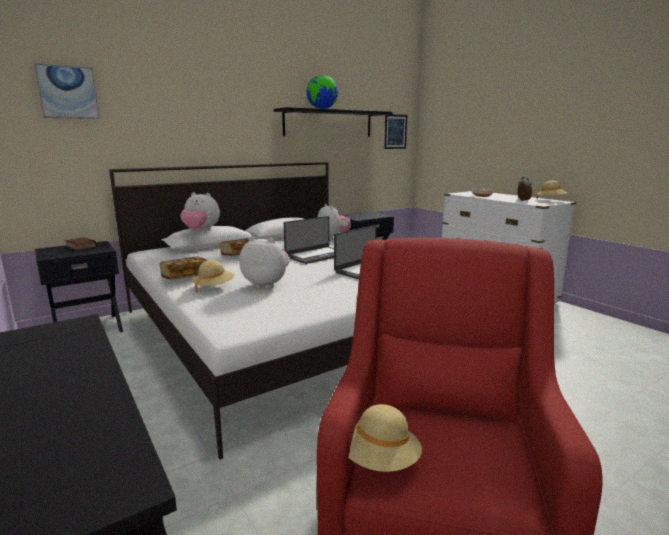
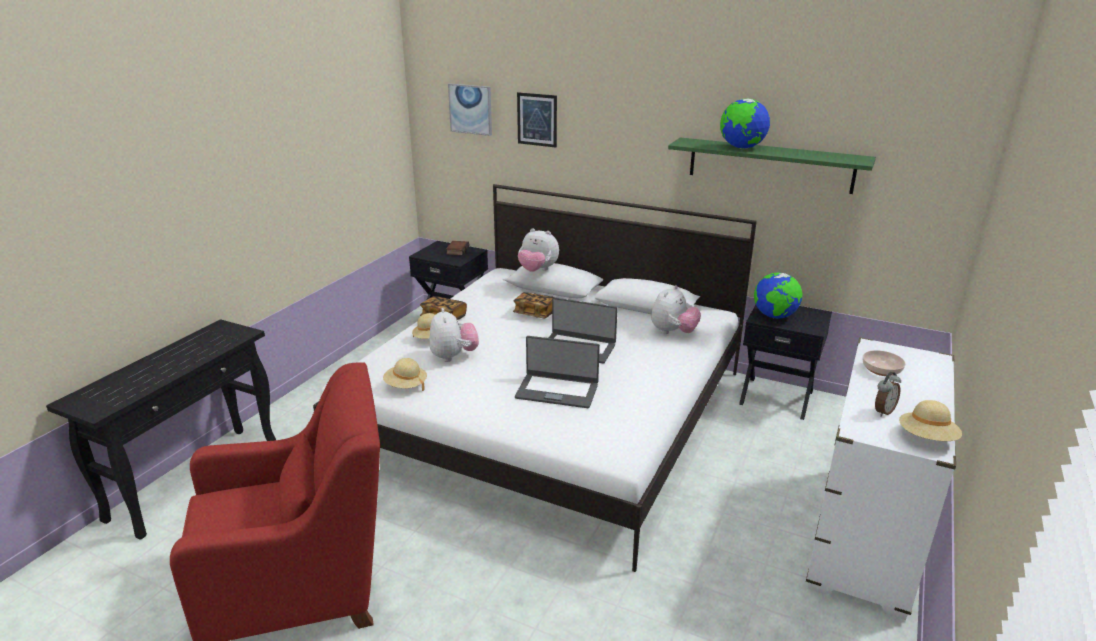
camera: 60 degrees right, 10 degrees up
(201, 231) = (537, 270): plush toy -> plush toy turned 45 degrees counterclockwise
(328, 123) = (770, 165): black shelf -> green shelf
(360, 217) = (774, 316): none -> globe
(379, 461) = (217, 492): beige hat -> beige hat (405, 385)
(395, 131) = (919, 193): picture -> picture (537, 119)

